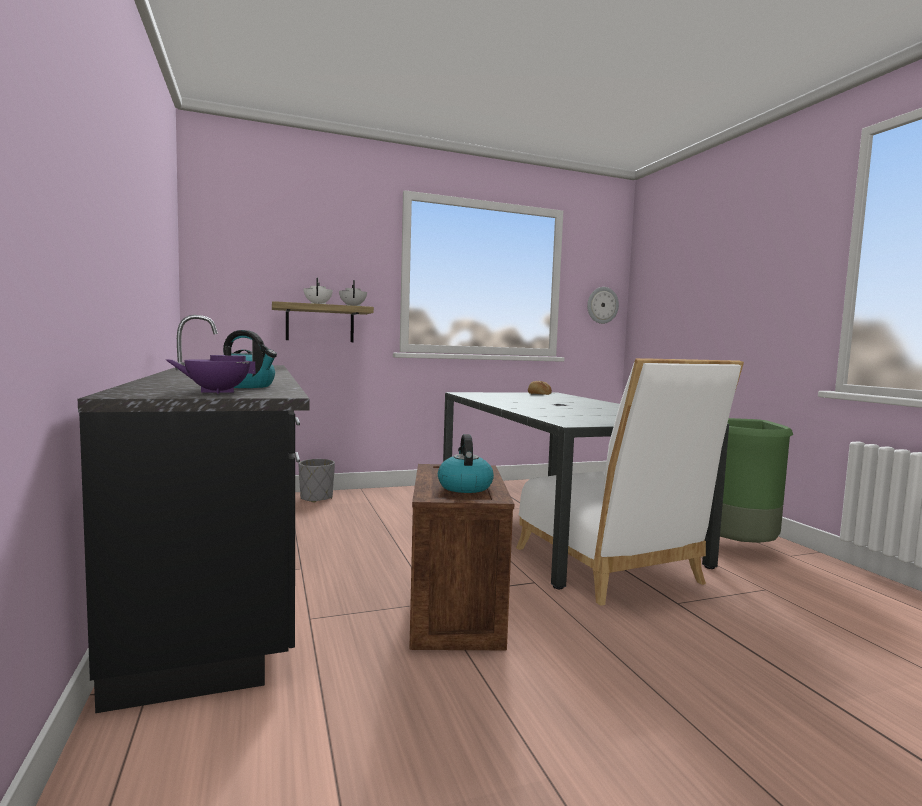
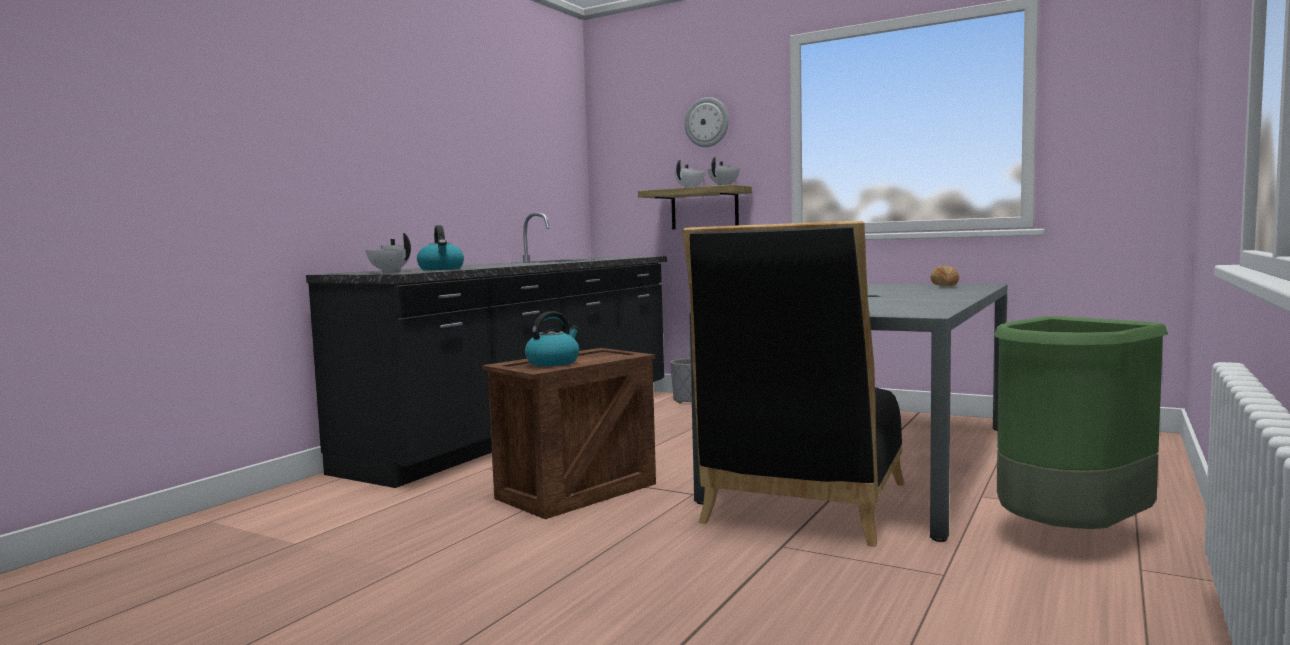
camera: 50 degrees right, 0 degrees up
(217, 392) = (389, 272): purple teapot -> white teapot
(602, 305) = (1130, 135): wall clock -> wall clock (707, 122)
(612, 569) = (803, 507): white chair -> black chair

